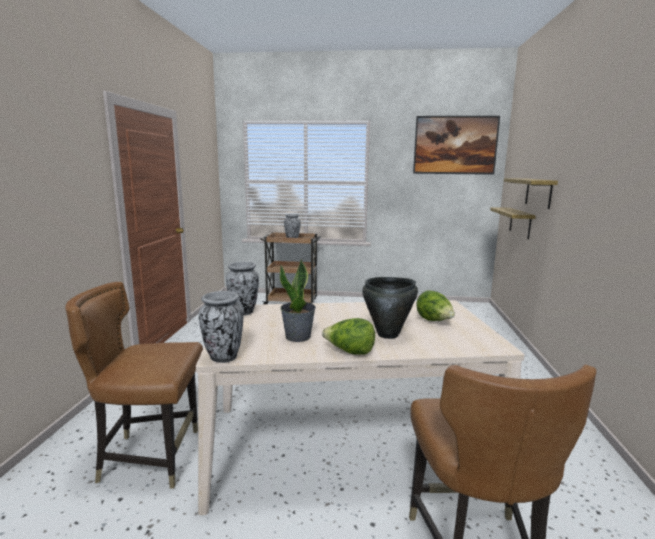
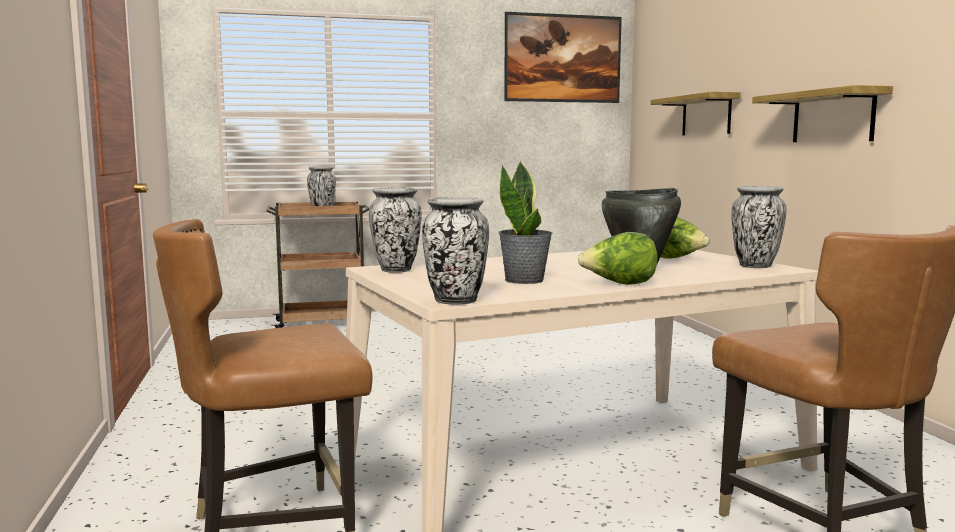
camera: 20 degrees left, 5 degrees down
(481, 339) = (755, 266): none -> vase
(520, 223) = (675, 164): shelf -> shelf (832, 117)

